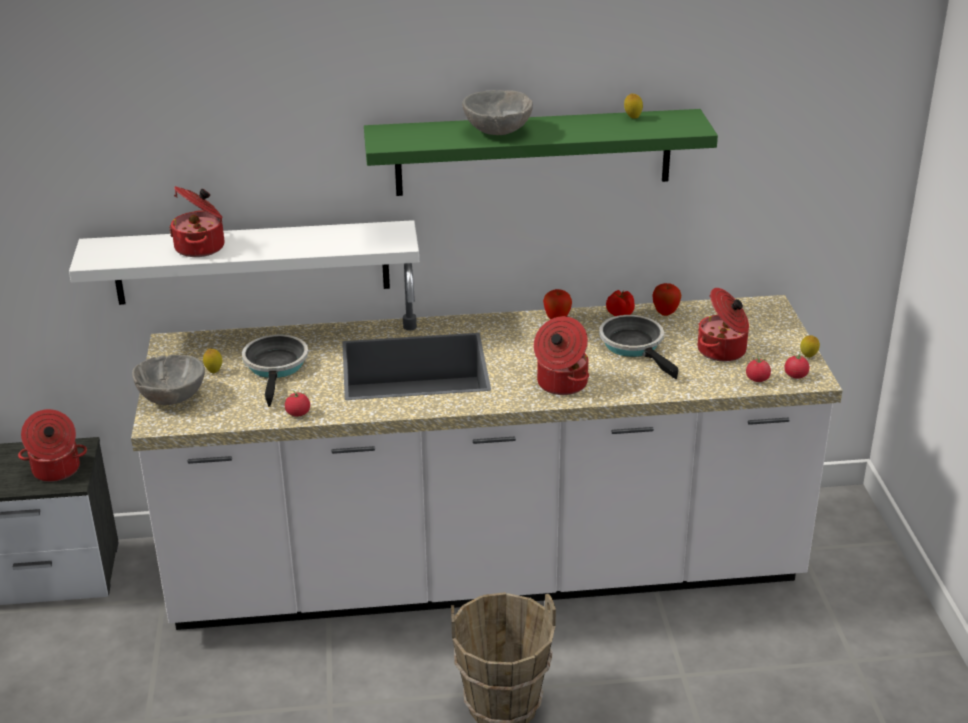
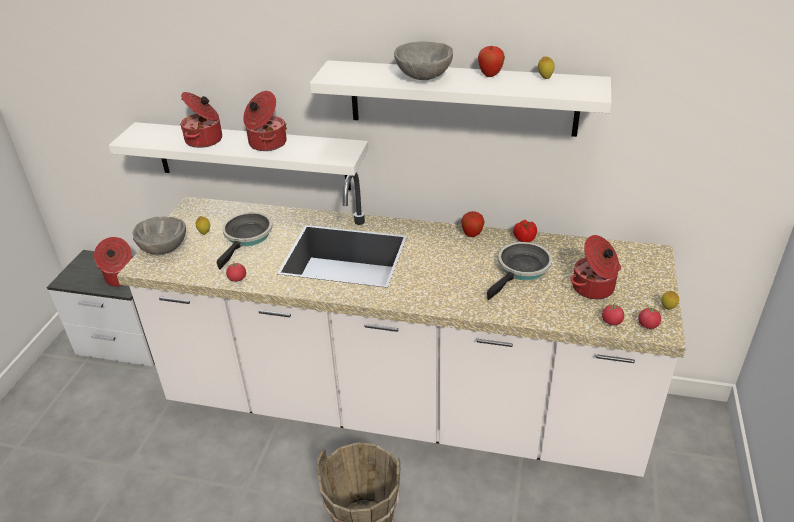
camera: 20 degrees right, 5 degrees up
(533, 152) = (462, 98): green shelf -> white shelf
(560, 383) = (444, 292): cooking pot -> cooking pot (266, 143)
(635, 346) = (521, 270): frying pan -> frying pan turned 45 degrees clockwise
(665, 313) = (561, 245): apple -> apple (490, 75)

